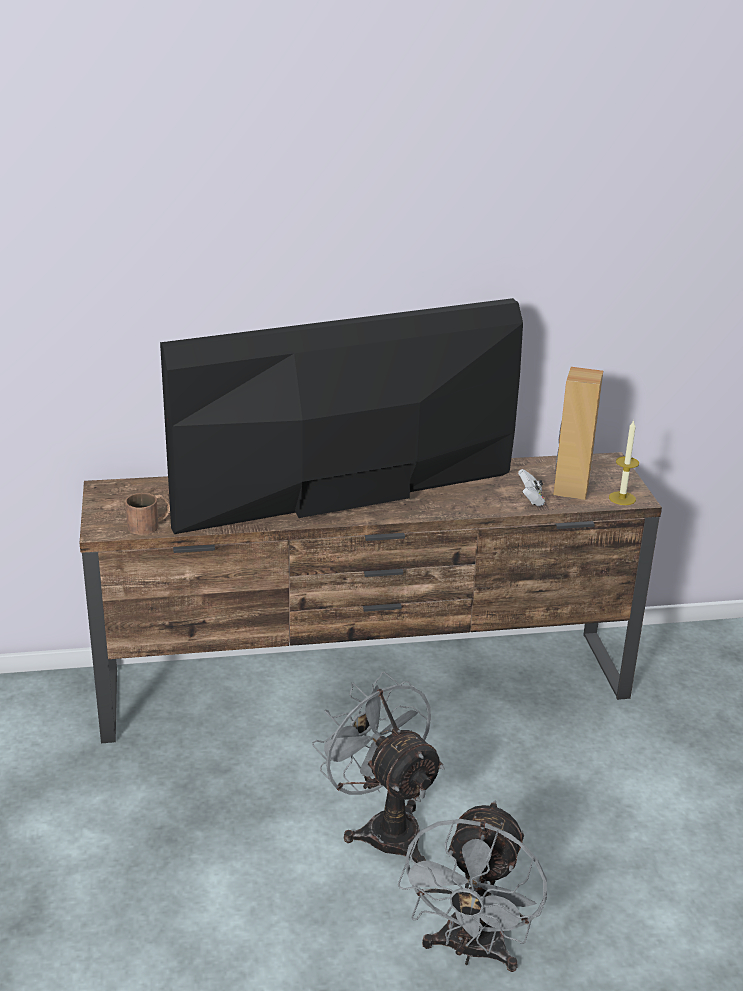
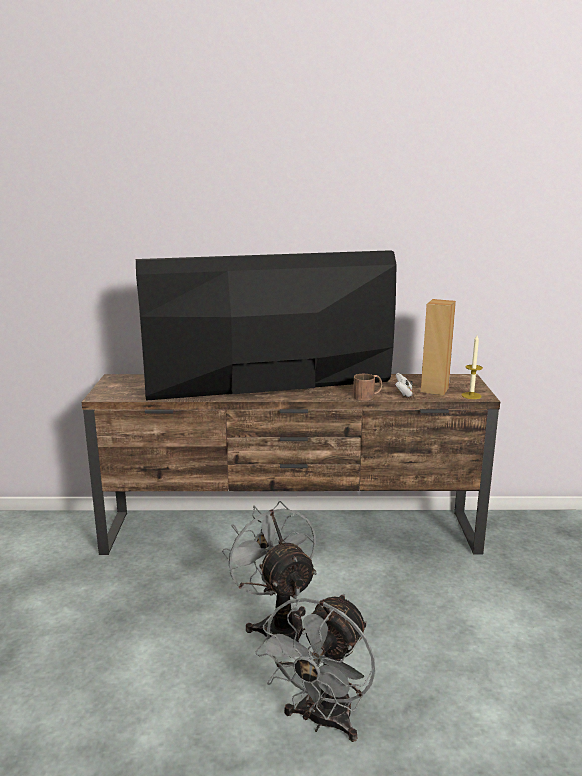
camera: 10 degrees right, 10 degrees down
(150, 524) = (133, 395): brown mug -> brown mug (368, 395)

